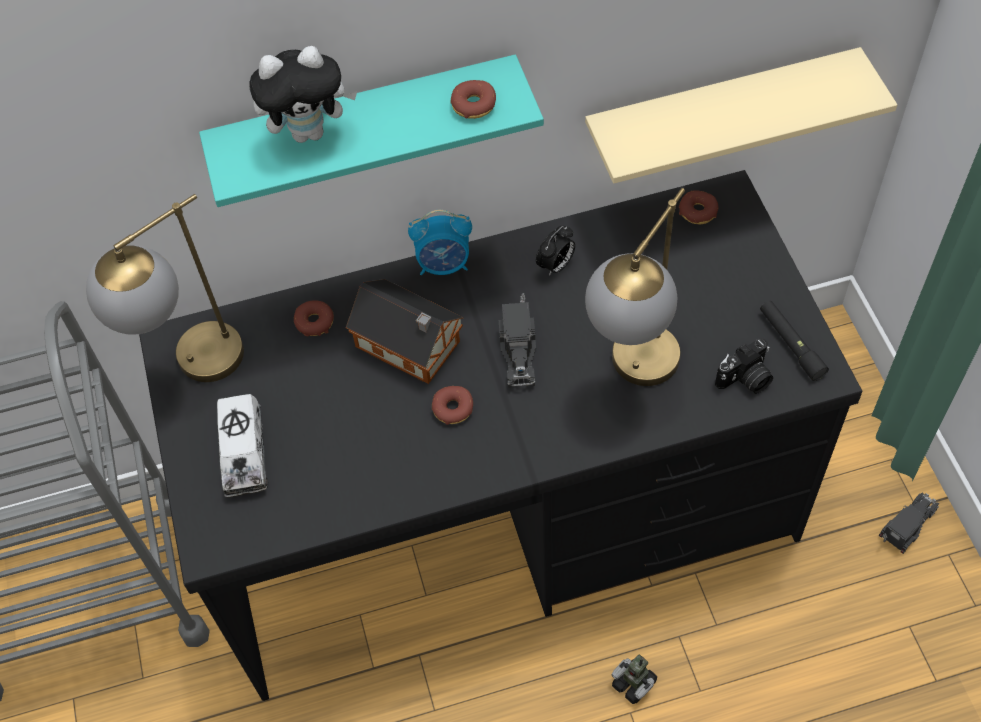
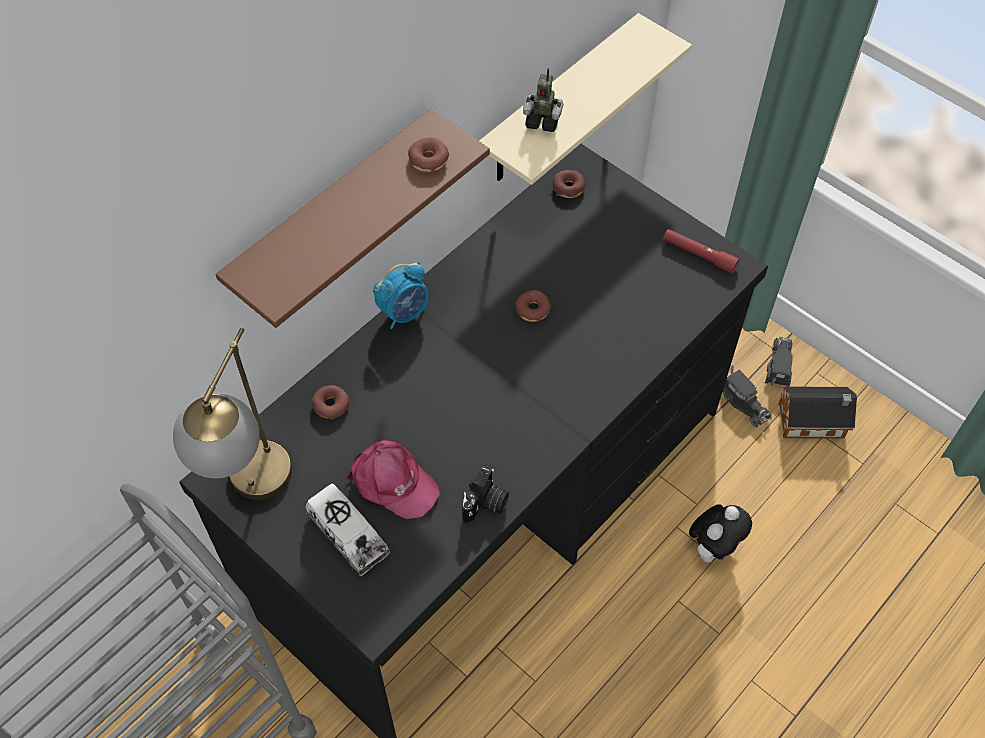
camera: 35 degrees left, 0 degrees up
(310, 132) = (312, 234): plush toy -> plush toy (713, 547)
(319, 424) = (393, 482): none -> pink cap
(366, 127) = (333, 216): turquoise shelf -> brown shelf
(410, 346) = (423, 387): toy house -> toy house (814, 421)
(453, 409) = (490, 418): donut -> donut (533, 310)
(518, 352) = (509, 352): toy truck -> toy truck (743, 403)
(556, 266) = (492, 274): alarm clock -> none
(633, 376) = (607, 330): table lamp -> none
(634, 683) = (667, 578): toy robot -> toy robot (542, 120)
(746, 379) = (686, 294): camera -> camera (485, 504)
(791, 344) = (699, 255): black flashlight -> red flashlight

